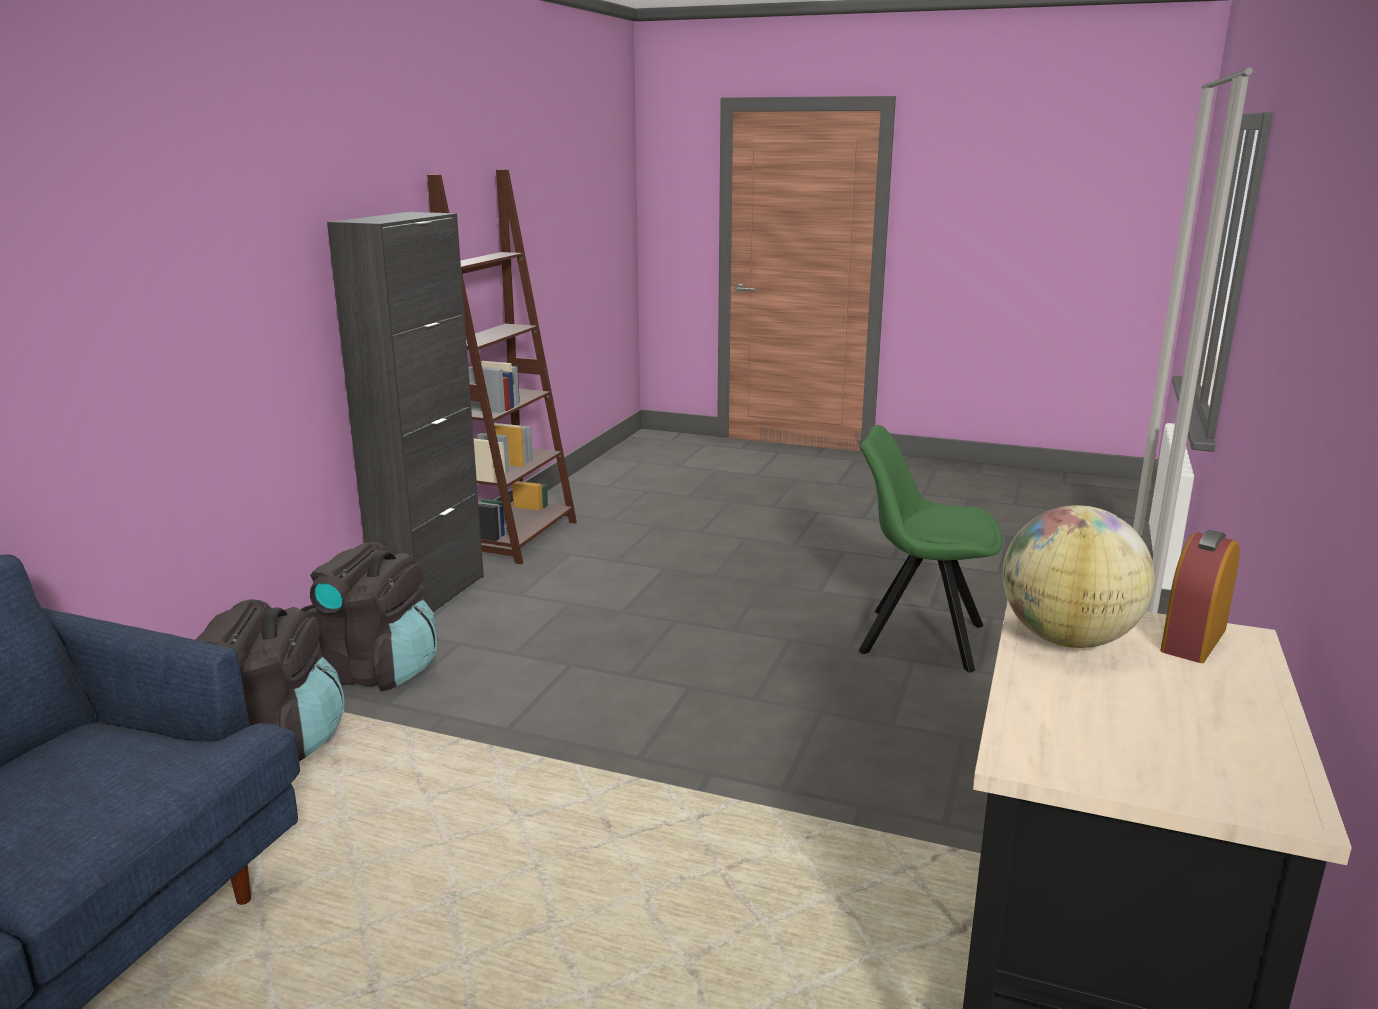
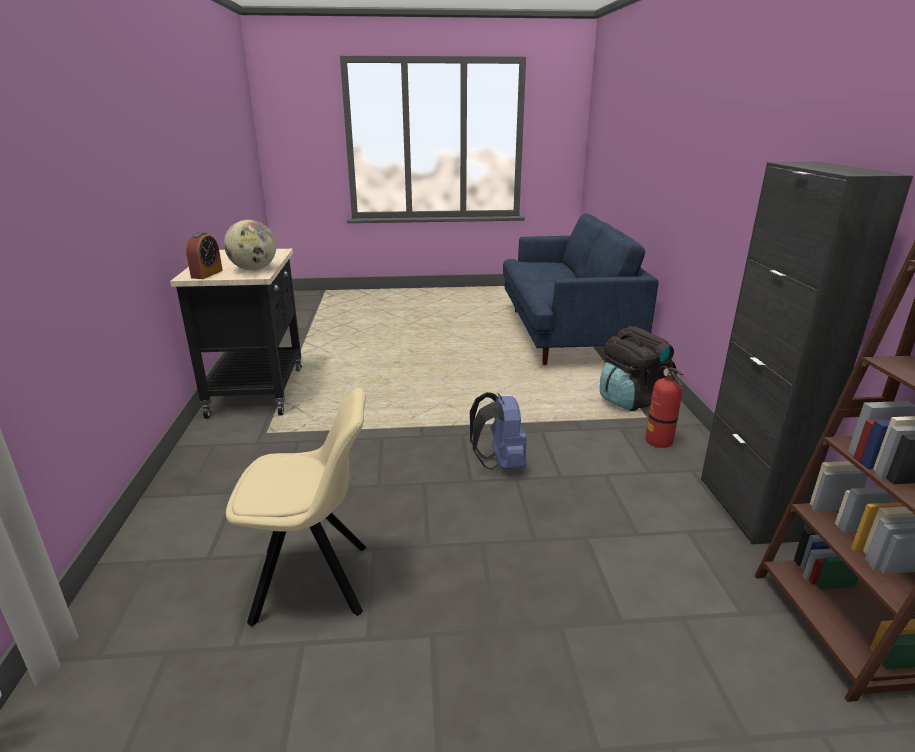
camera: 155 degrees right, 5 degrees up
(374, 671) = (659, 441): black backpack -> fire extinguisher
(628, 697) = (500, 463): none -> blue backpack
(920, 639) = (313, 582): green chair -> beige chair

